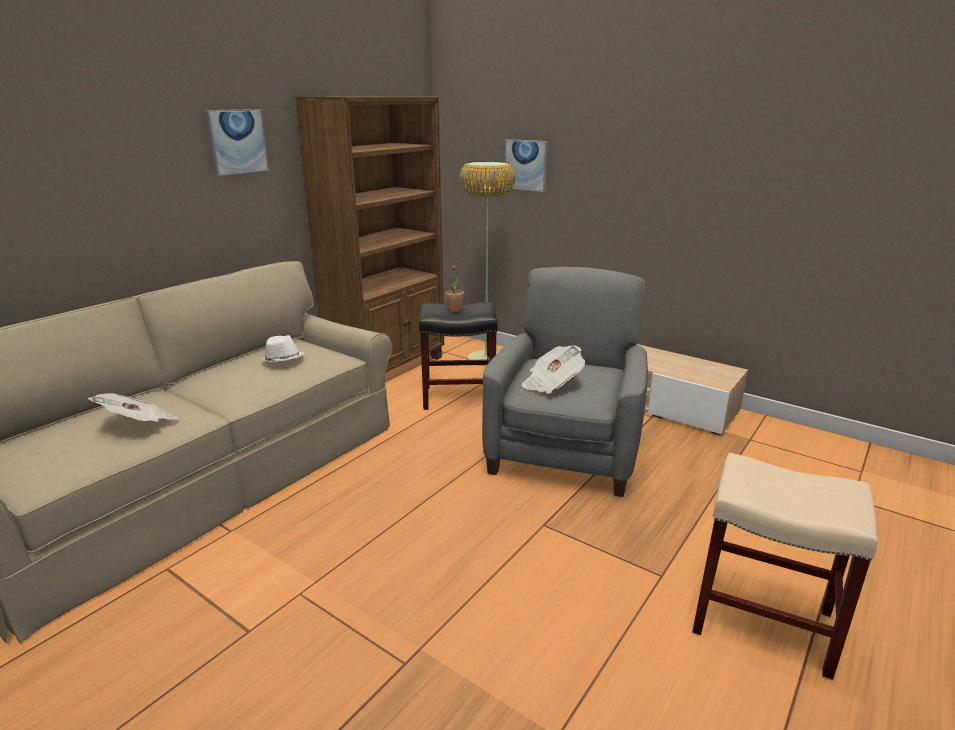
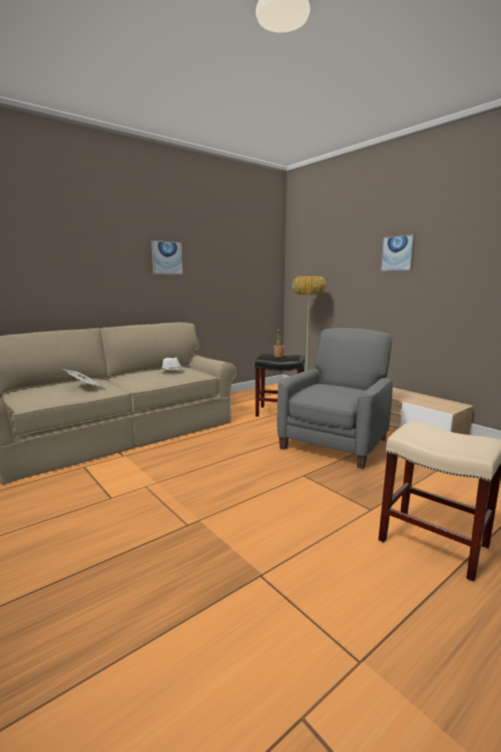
camera: 15 degrees right, 10 degrees down
(388, 368) = (244, 397): brown bookcase -> none
(526, 165) = (334, 279): picture -> picture (397, 253)
(551, 384) = (321, 392): newspaper -> none

